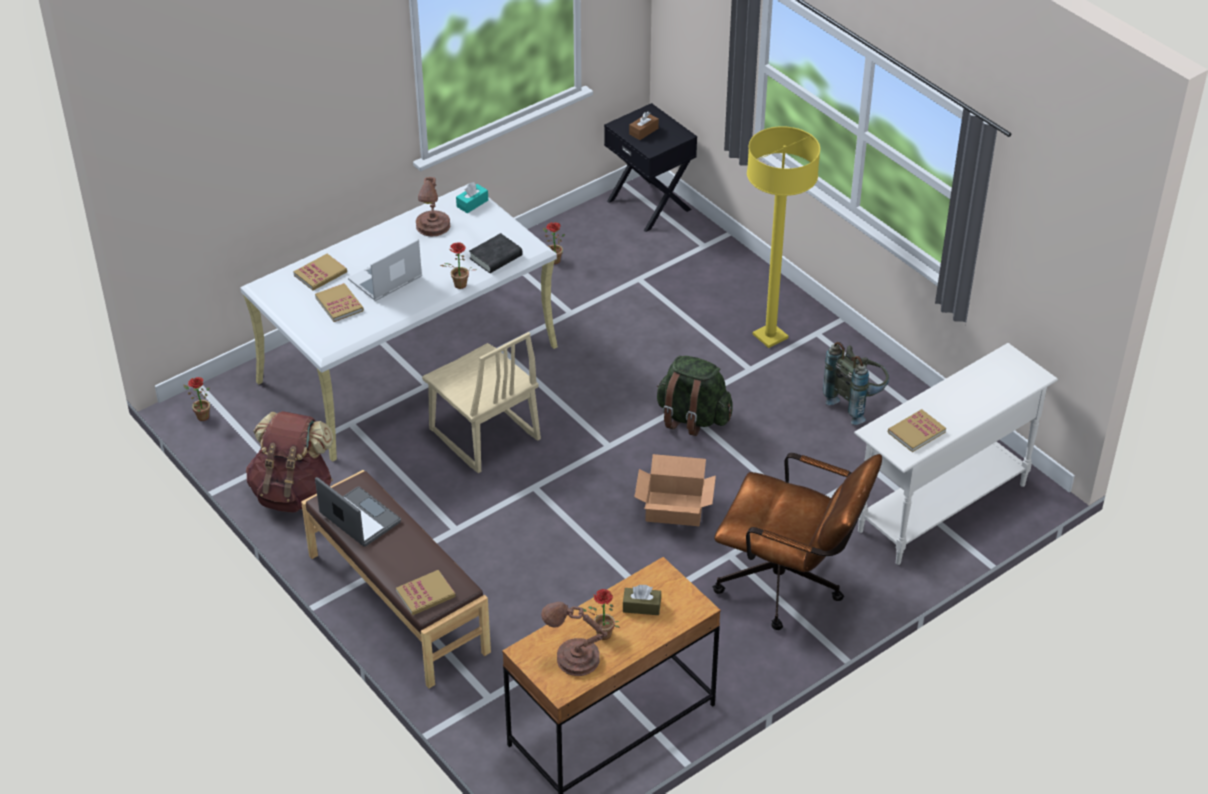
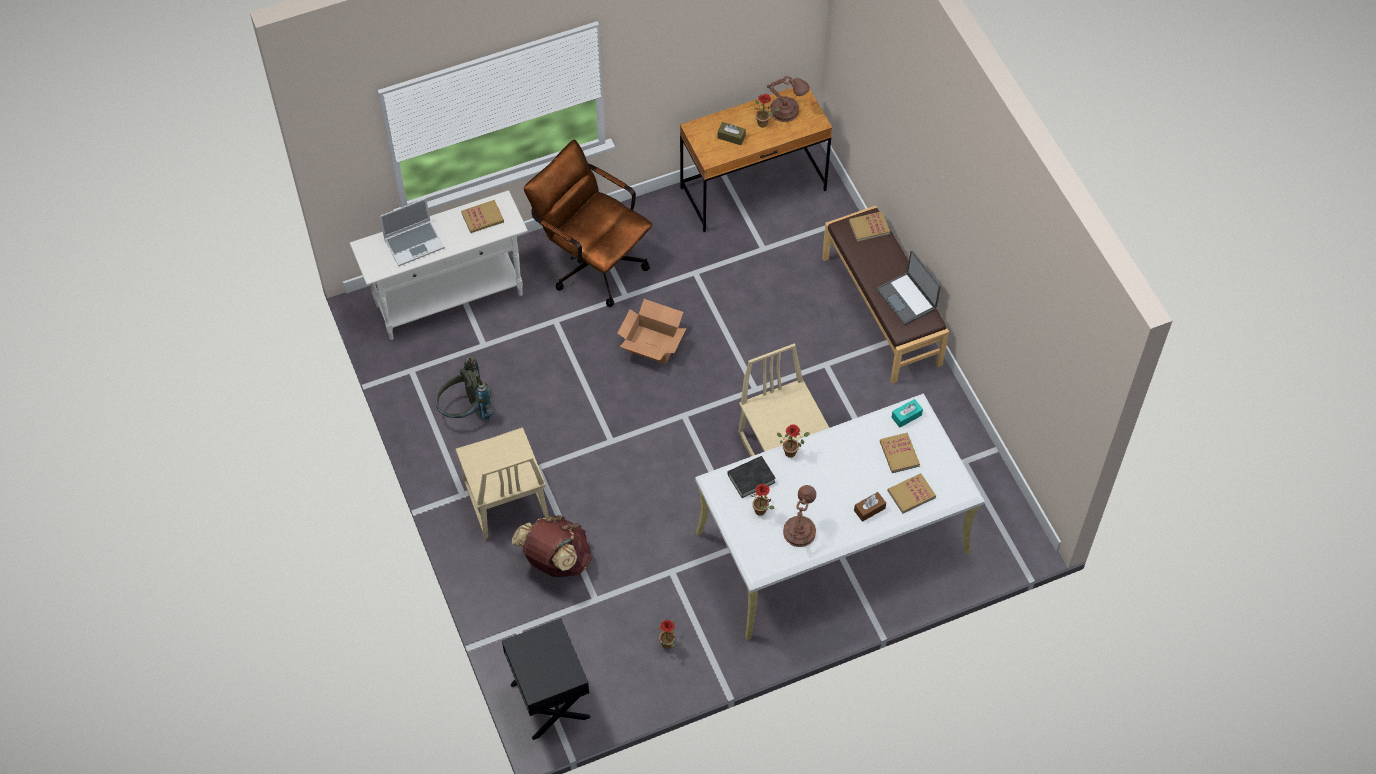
camera: 165 degrees left, 15 degrees up
(200, 416) = (1021, 525): potted plant -> potted plant (762, 511)
(293, 492) = (948, 427): brown backpack -> brown backpack (555, 561)
(385, 280) = (854, 473): laptop -> laptop (414, 243)
(472, 203) = (756, 553): turquoise tissue box -> turquoise tissue box (906, 416)
(643, 131) = (552, 660): brown tissue box -> brown tissue box (869, 509)
(692, 418) = (606, 427): green backpack -> none
(770, 336) = (504, 500): yellow floor lamp -> beige chair

